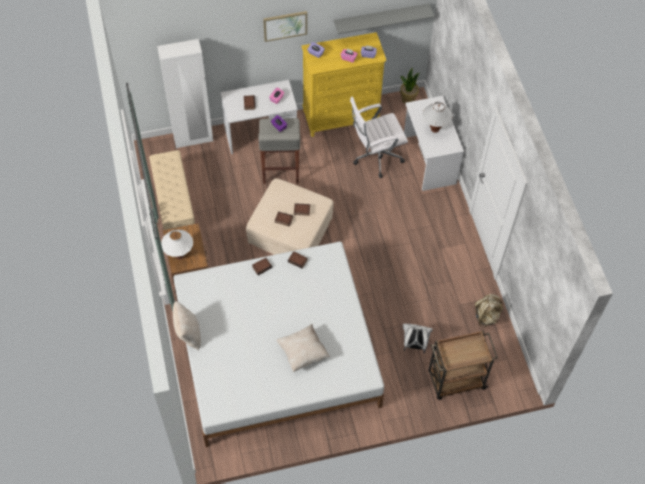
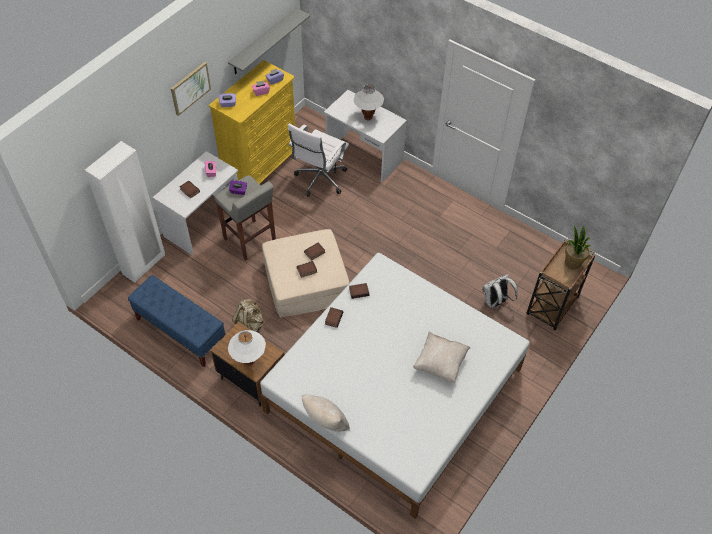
camera: 40 degrees left, 5 degrees down
(174, 205) = (181, 331): beige bench -> blue bench
(408, 99) = (302, 122): potted plant -> potted plant (572, 263)
(487, 316) = (524, 242): beige backpack -> beige backpack (250, 325)

